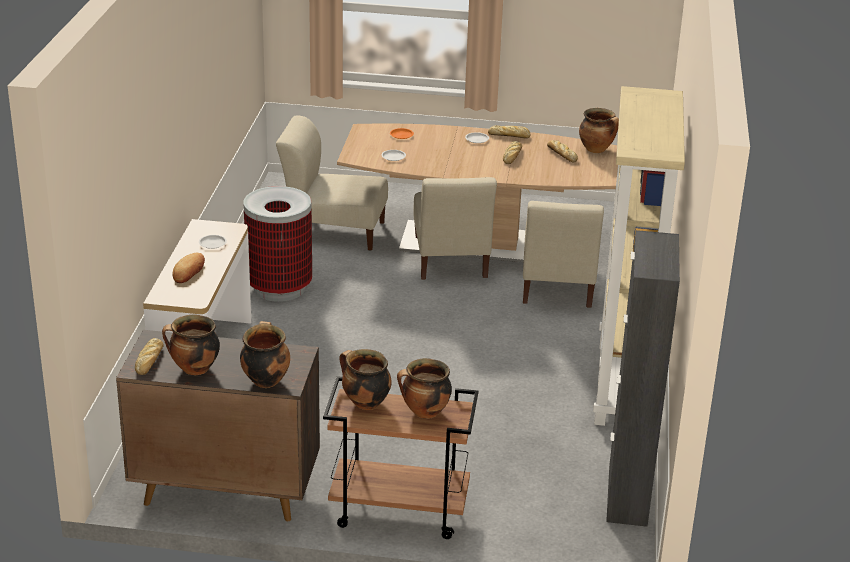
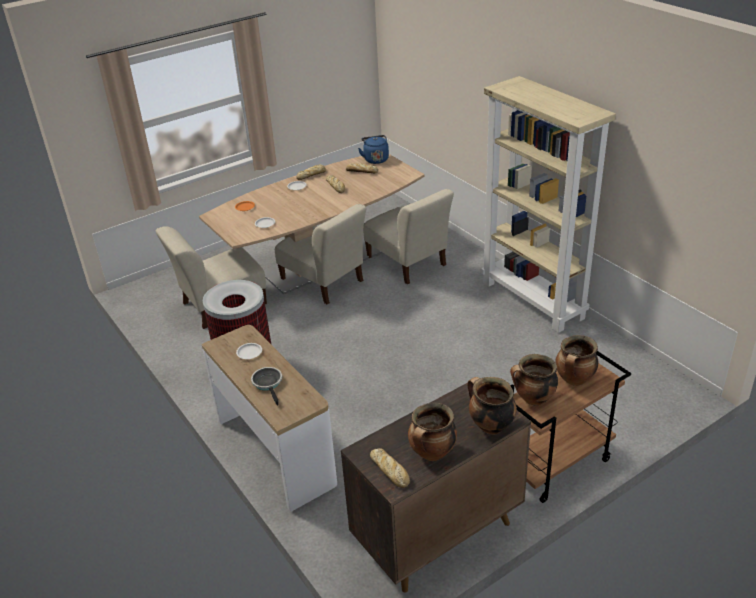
camera: 40 degrees left, 5 degrees up
(189, 271) = (268, 384): bread -> frying pan
(597, 149) = (375, 159): cooking pot -> blue kettle
(627, 496) = (640, 363): black cabinet -> none

